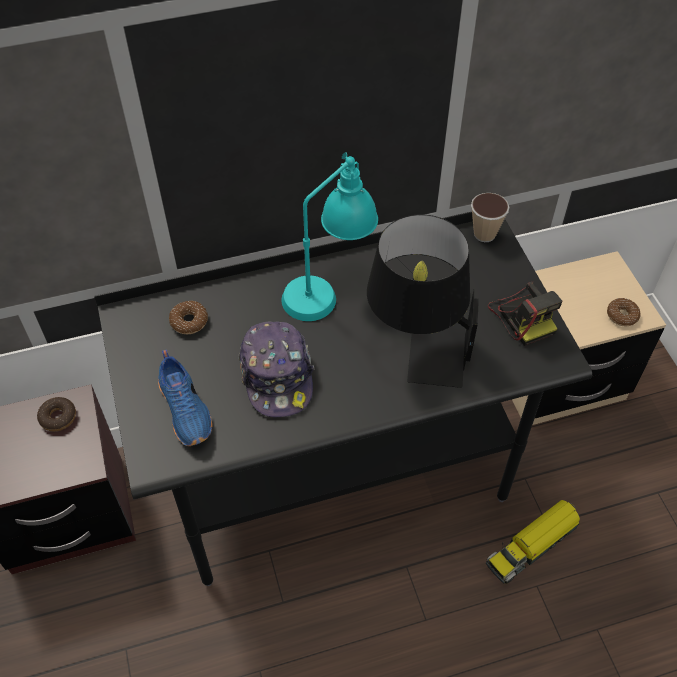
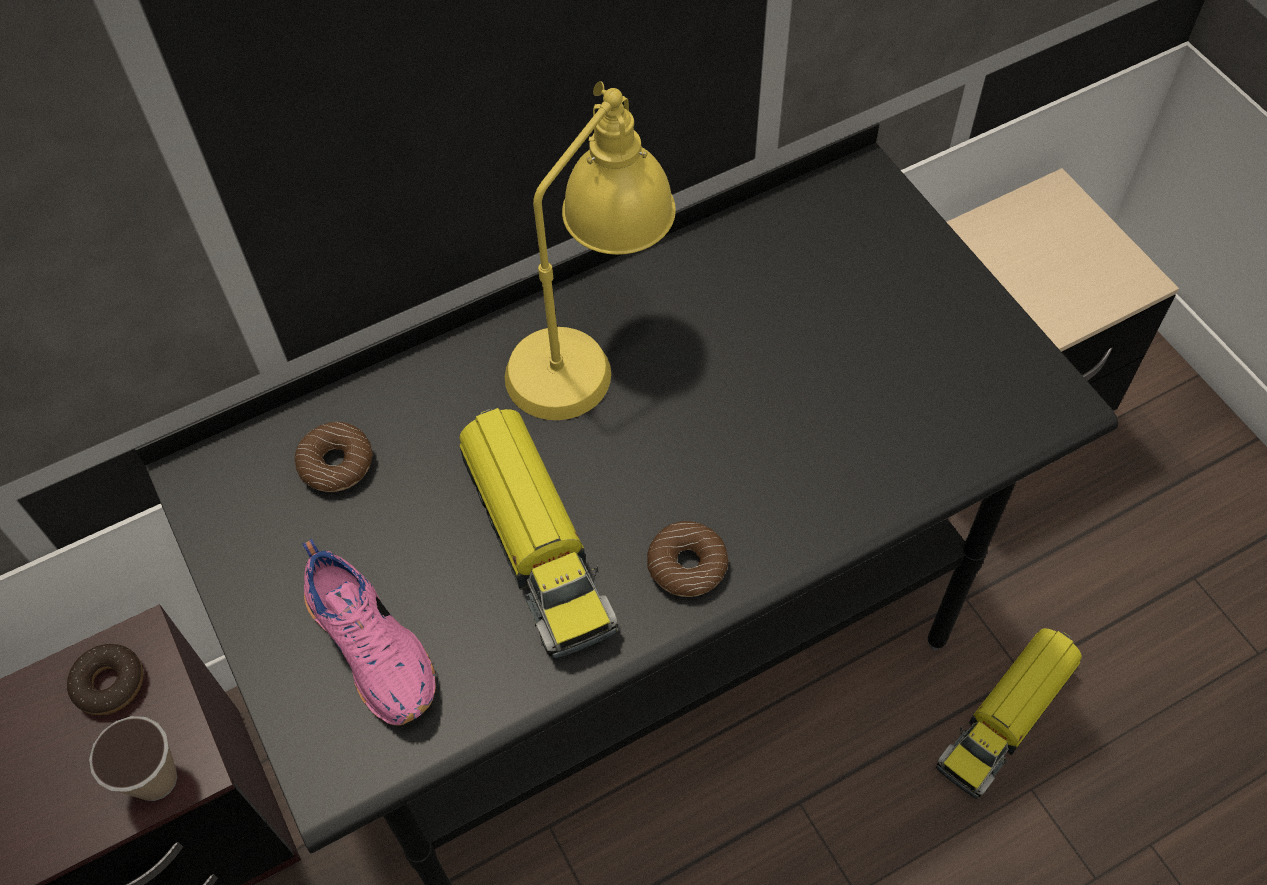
camera: 10 degrees left, 5 degrees up
(187, 409) = (375, 646): blue shoe -> pink shoe
(277, 376) = (536, 542): cap -> toy truck
(328, 288) = (590, 346): turquoise table lamp -> yellow table lamp
(418, 349) = (789, 435): black table lamp -> none
(484, 234) = (853, 186): cup -> cup (155, 779)
(522, 316) = (964, 333): camera -> none
(622, 315) = (1099, 286): donut -> donut (687, 565)

